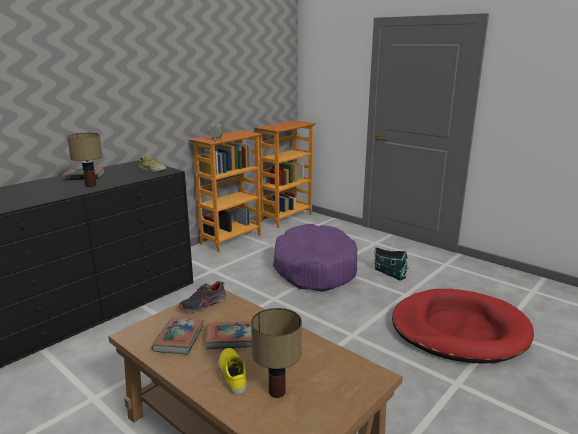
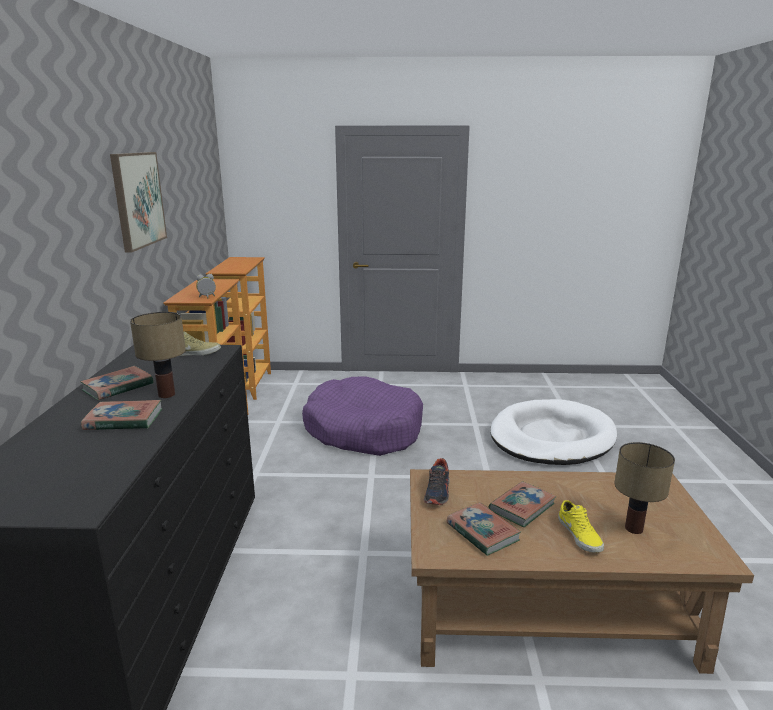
camera: 40 degrees left, 0 degrees up
(49, 191) = (124, 420): none -> book
(171, 67) = (137, 200): none -> picture
(231, 374) = (580, 535): yellow shoe -> yellow shoe turned 135 degrees counterclockwise
(389, 273) = (434, 409): toy house -> none
(459, 330) = (551, 437): red dog bed -> white dog bed

